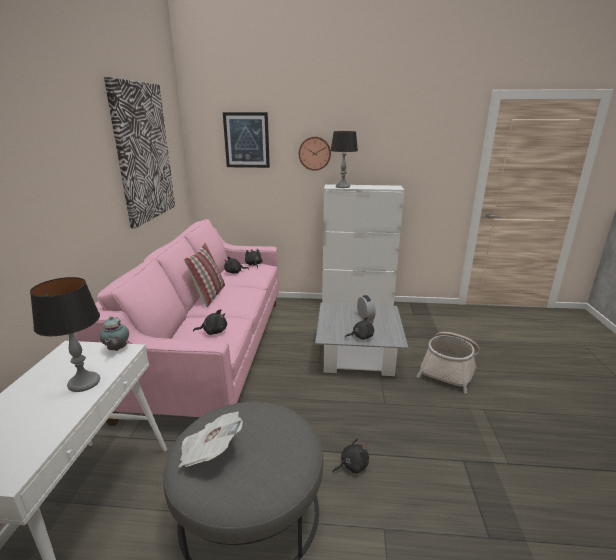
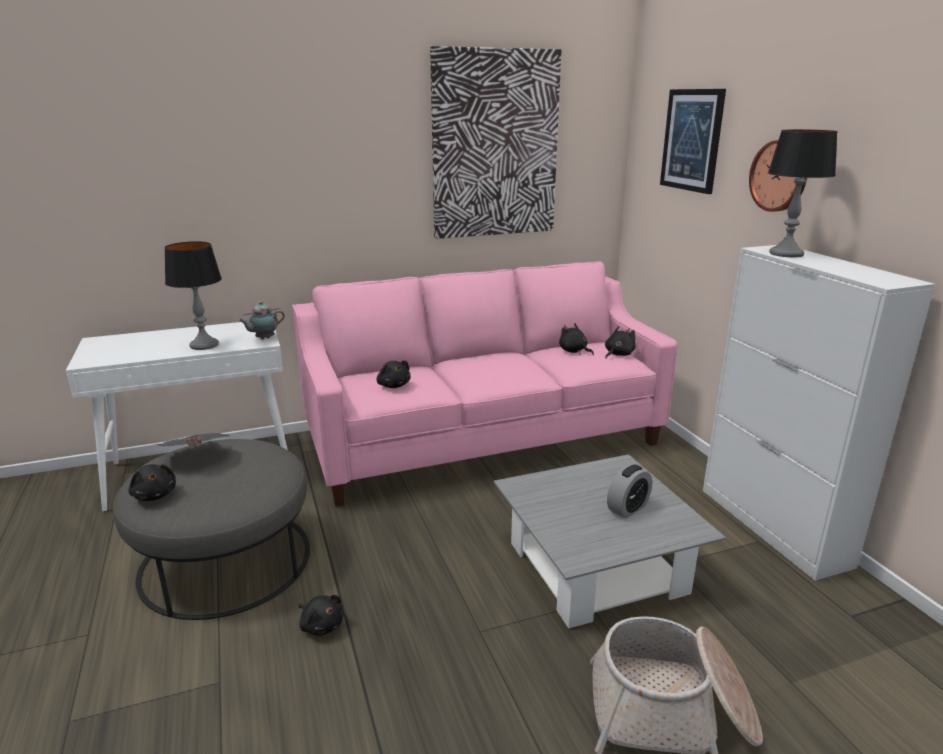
camera: 65 degrees right, 0 degrees up
(209, 295) = (485, 358): pillow -> none
(361, 337) = (552, 518): black plush toy -> black plush toy (155, 495)

